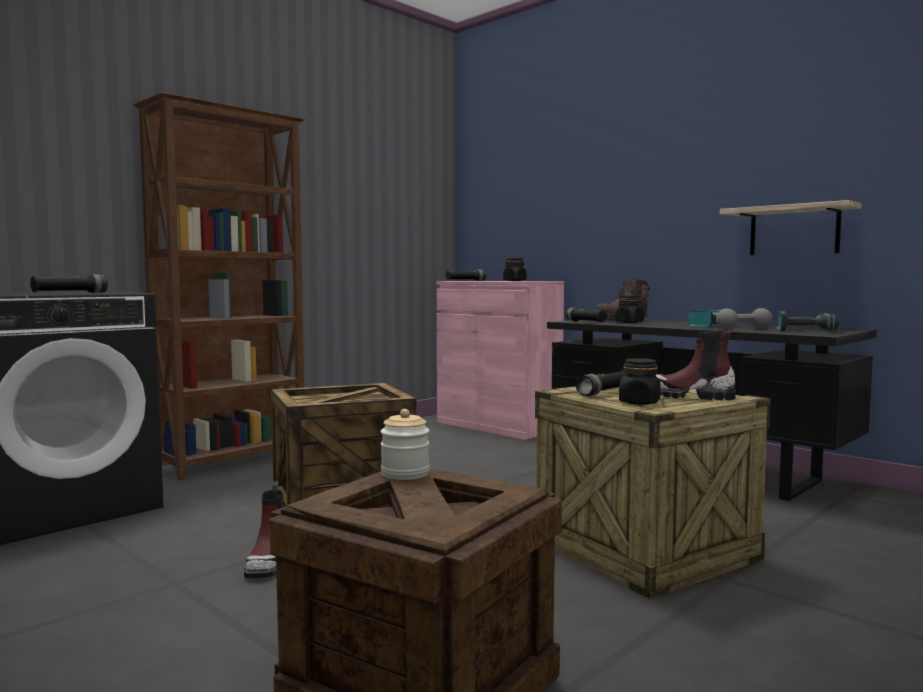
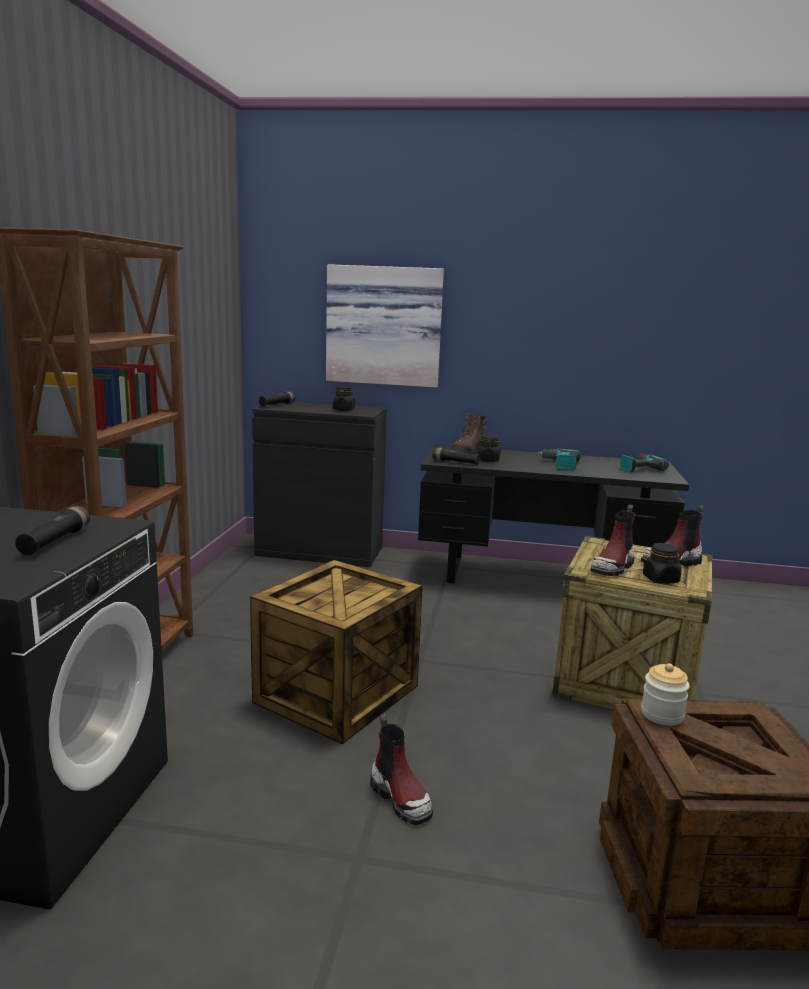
camera: 35 degrees left, 10 degrees up
(497, 426) = (319, 551): pink cabinet -> black cabinet
(562, 200) = (384, 326): none -> picture
(605, 392) = (613, 567): black flashlight -> boot
(743, 328) = (598, 469): grey dumbbell -> none
(794, 230) = (610, 380): shelf -> none

